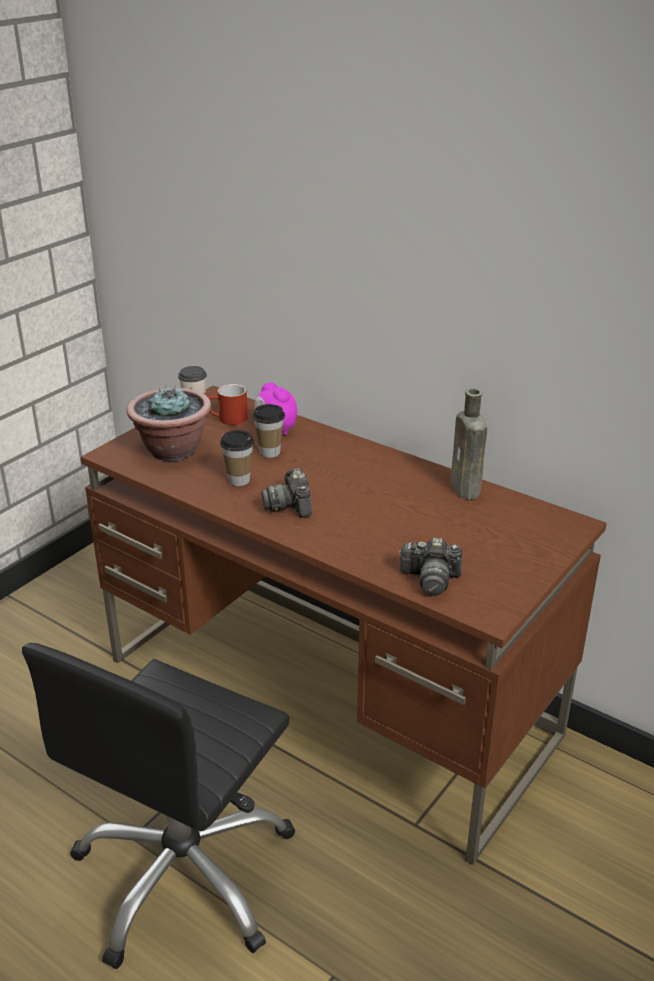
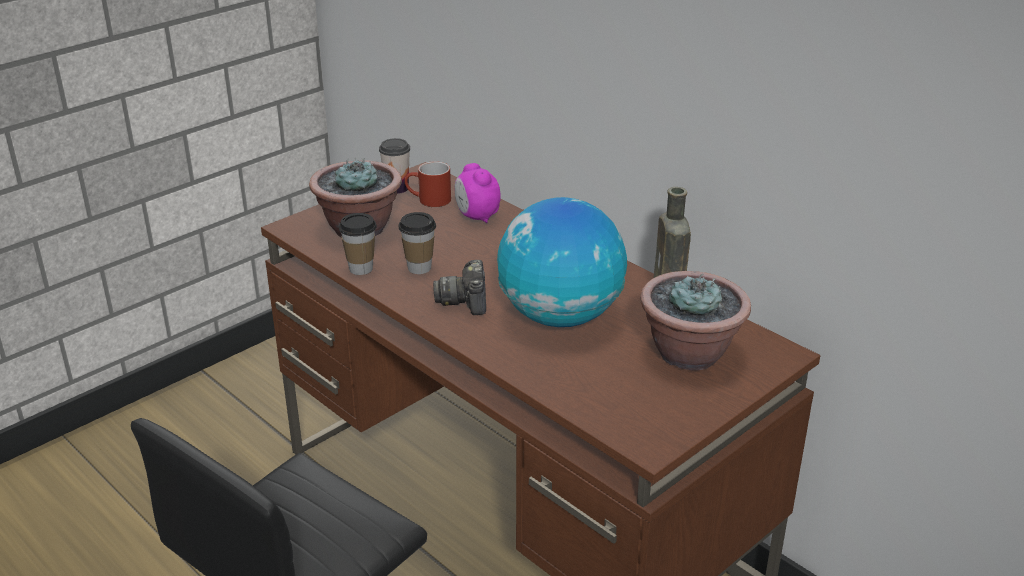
camera: 10 degrees right, 0 degrees up
(270, 452) = (462, 240): cup -> cup (361, 269)
(377, 511) = (559, 316): none -> globe
(430, 579) = (594, 398): camera -> none
(499, 532) = (689, 353): none -> potted plant

